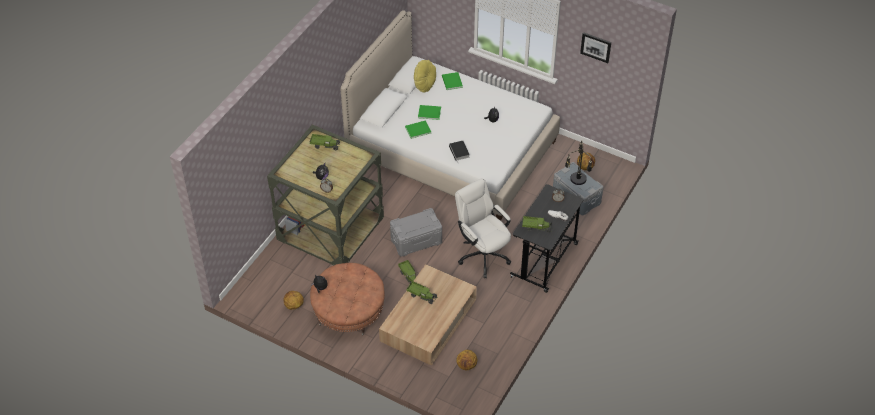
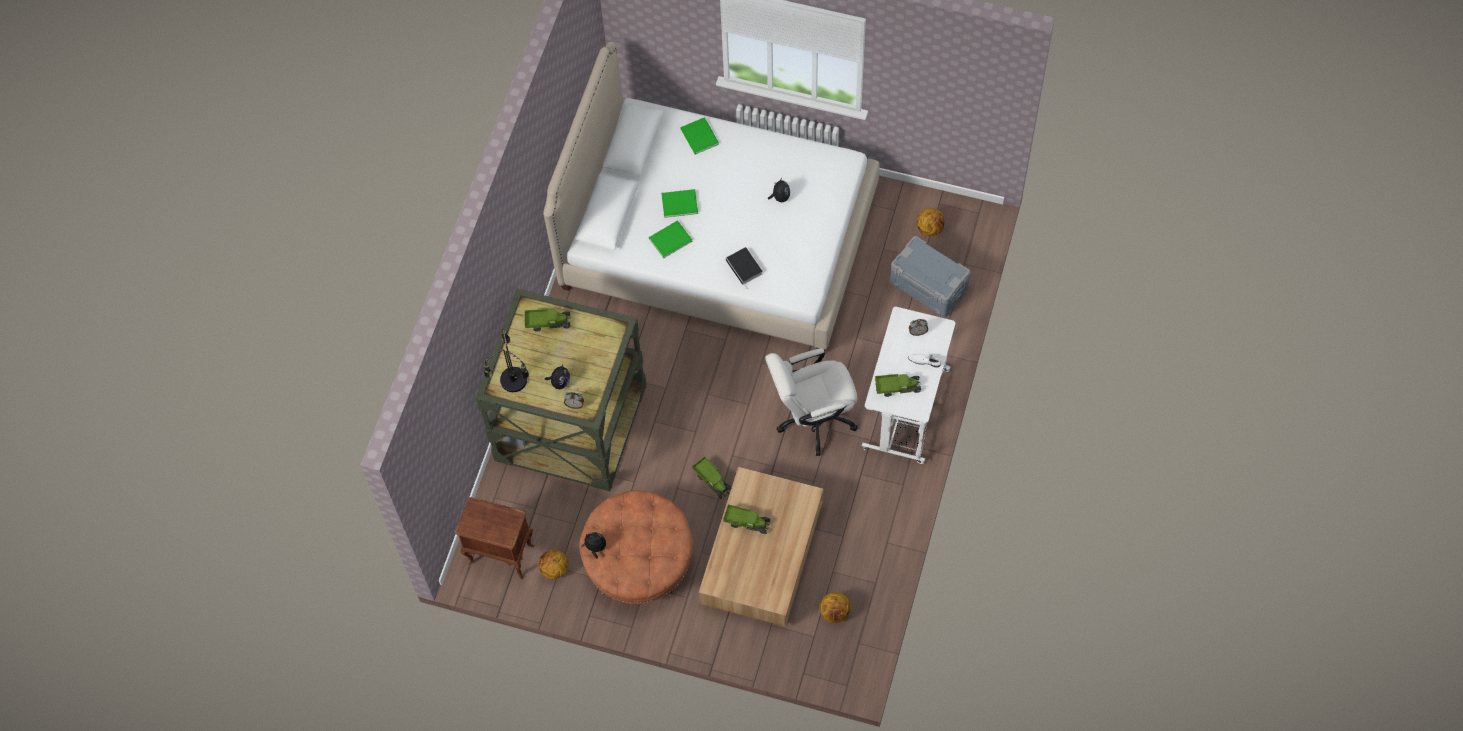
camera: 10 degrees left, 15 degrees up
(263, 291) = (500, 555): none -> brown nightstand
(416, 240) = (706, 415): grey storage box -> none
(425, 86) = (659, 154): yellow pillow -> none
(482, 255) = (812, 420): white office chair -> white office chair turned 60 degrees counterclockwise
(544, 261) = (906, 410): black desk -> white desk
(578, 179) = (929, 265): table lamp -> table lamp (513, 380)
(596, 47) = (929, 72): picture -> none

